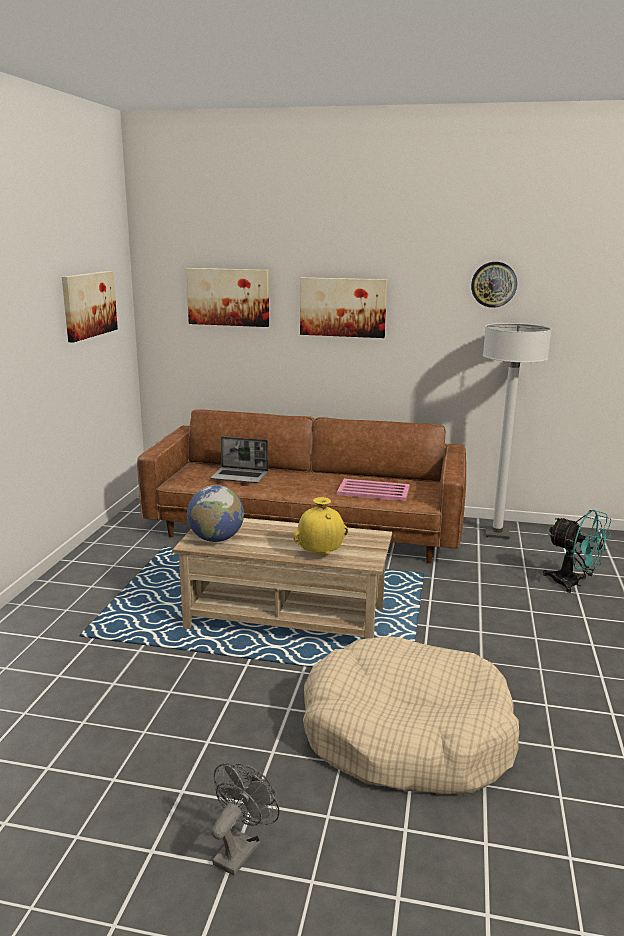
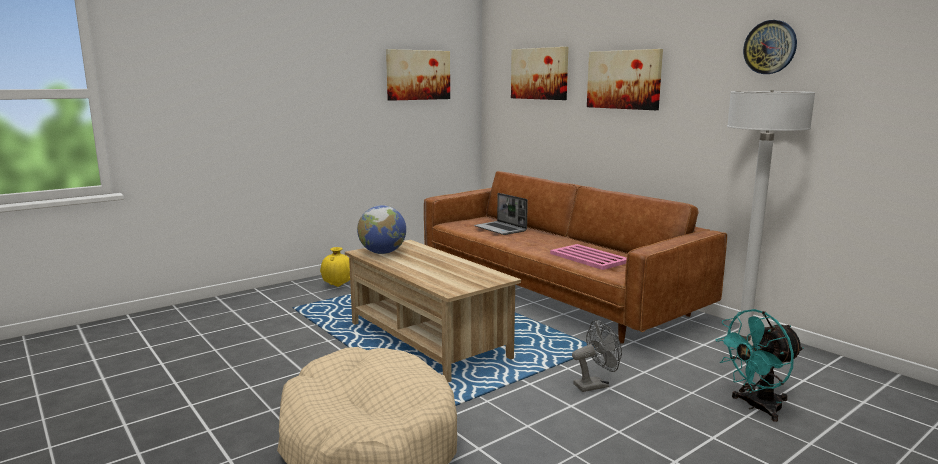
camera: 40 degrees right, 5 degrees down
(240, 848) = (158, 448): grey fan -> grey fan (595, 385)
(321, 554) = (429, 277): yellow vase -> yellow vase (338, 286)
(573, 584) = (756, 407): turquoise fan -> turquoise fan turned 75 degrees clockwise

